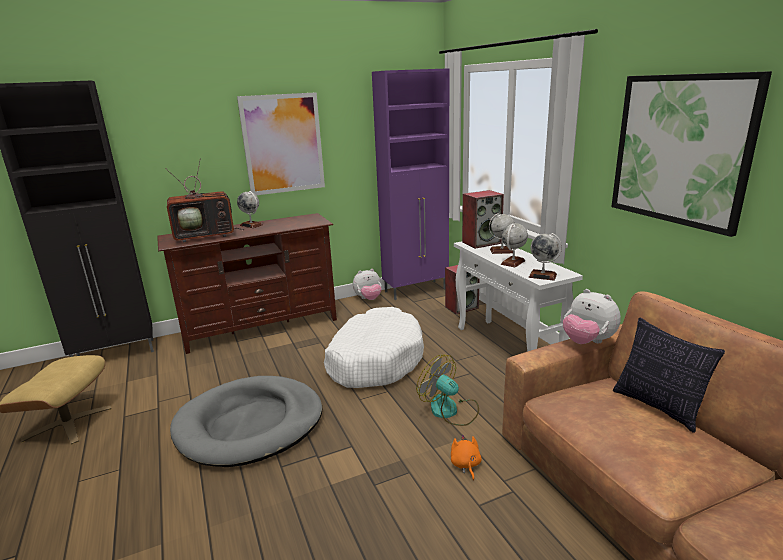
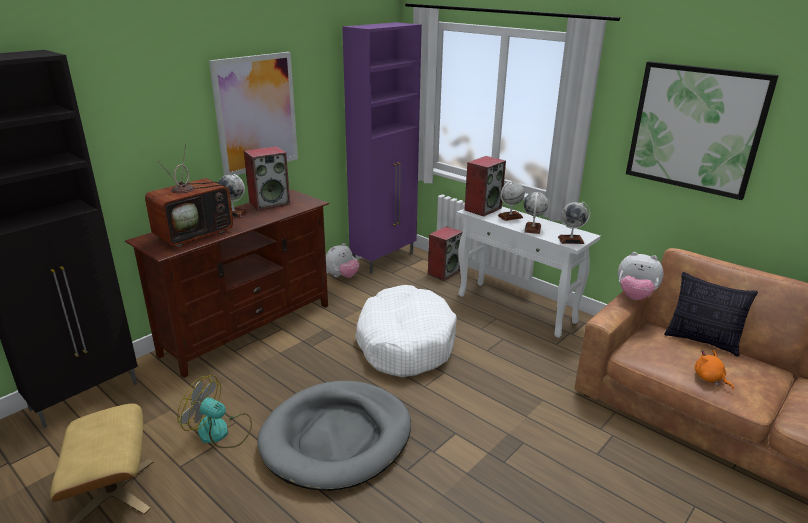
camera: 25 degrees left, 5 degrees up
(287, 220) = (270, 203): none -> speaker
(450, 411) = (513, 378): fan -> fan (220, 432)
(465, 465) = (562, 423): orange plush toy -> orange plush toy (709, 378)

